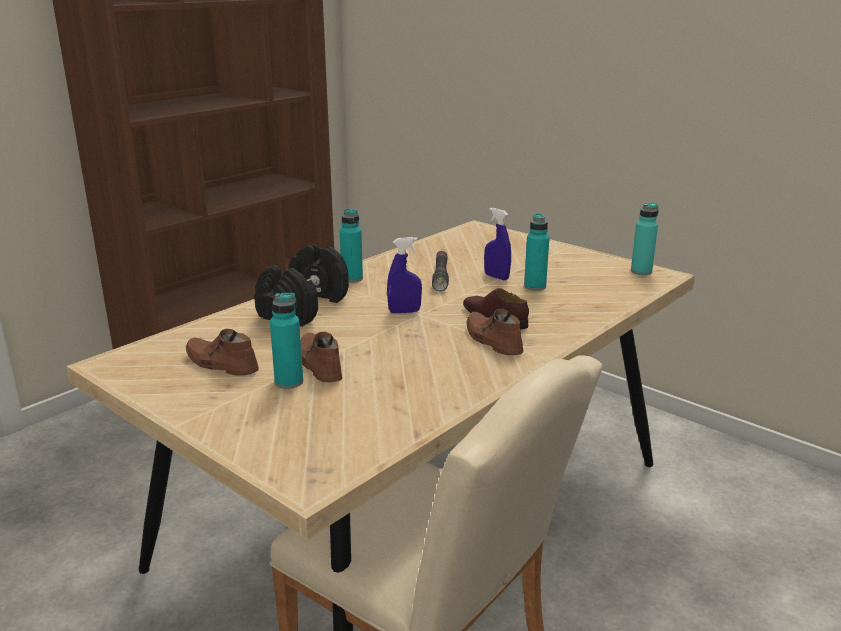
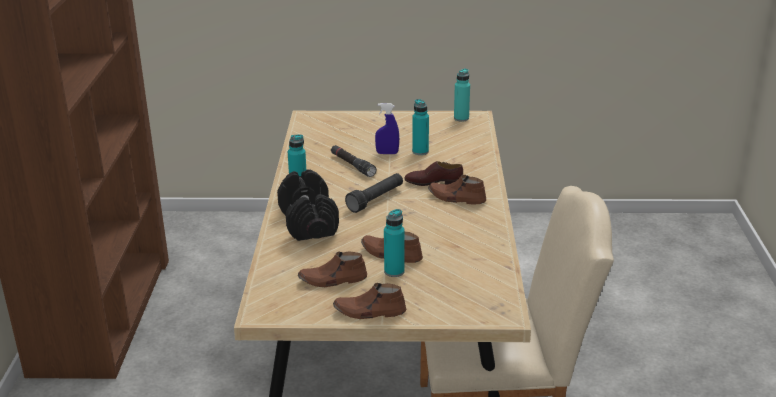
camera: 40 degrees left, 5 degrees up
(189, 408) = (369, 312): none -> brown shoe
(404, 312) = (376, 199): blue spray bottle -> black flashlight

